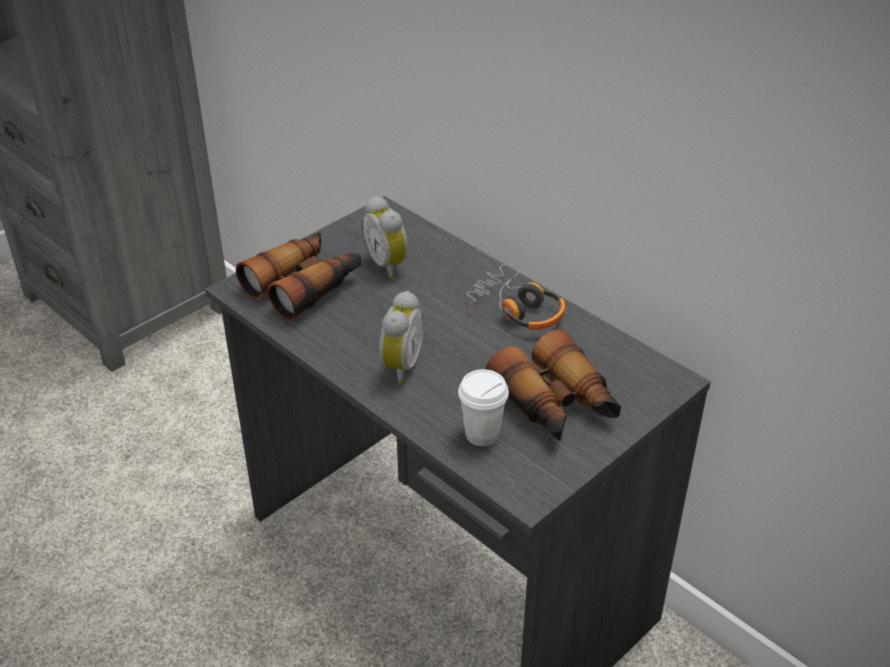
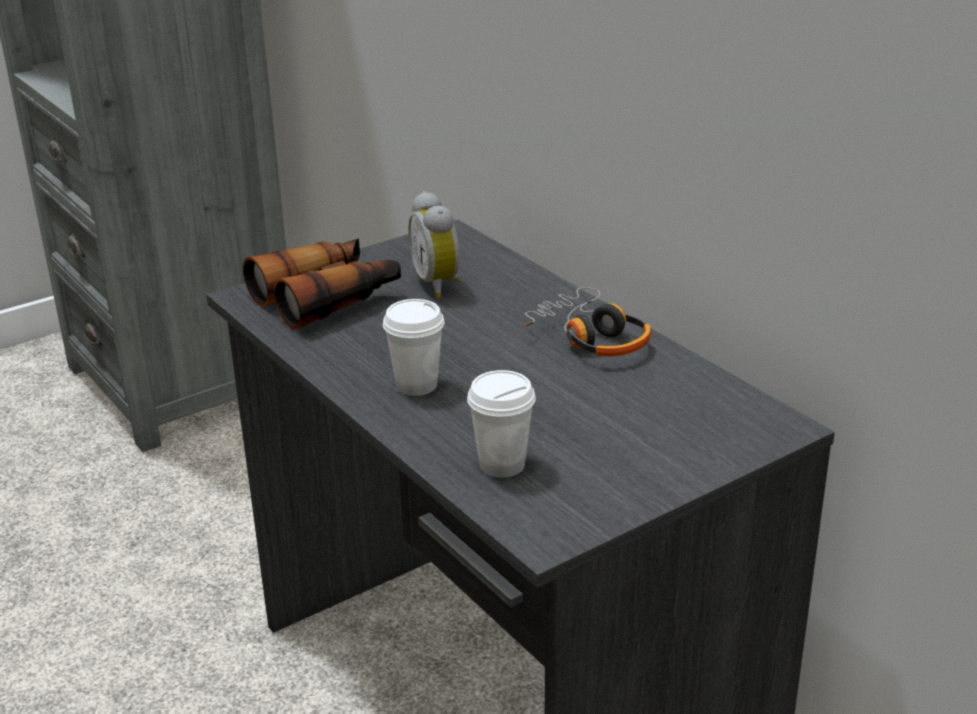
camera: 10 degrees right, 10 degrees down
(398, 366) = (416, 385): alarm clock -> white cup
(556, 405) = (612, 441): binoculars -> none

